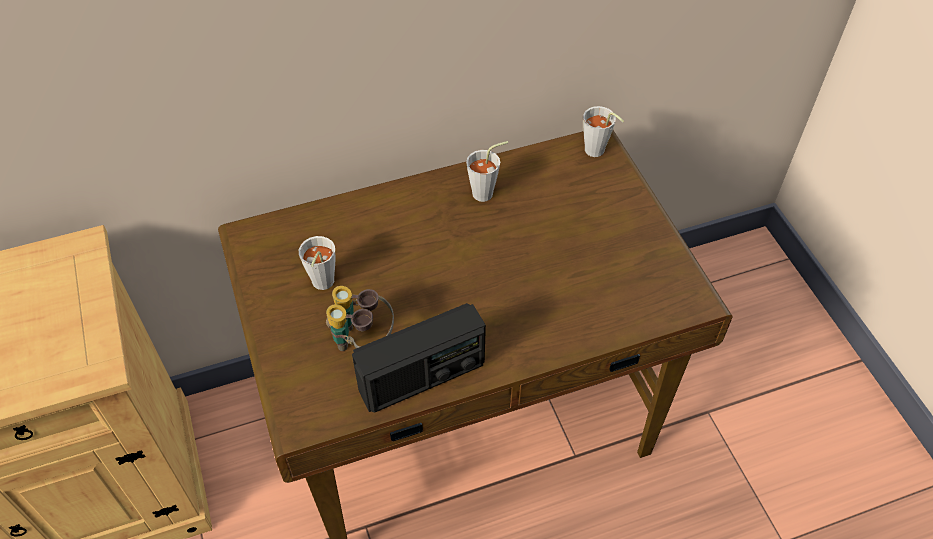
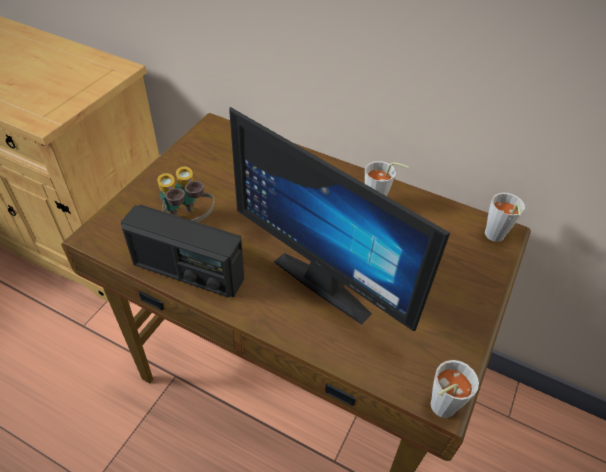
camera: 45 degrees right, 5 degrees down
(321, 285) = (211, 177): grey cup -> grey cup (438, 408)
(530, 285) = (329, 278): none -> monitor

